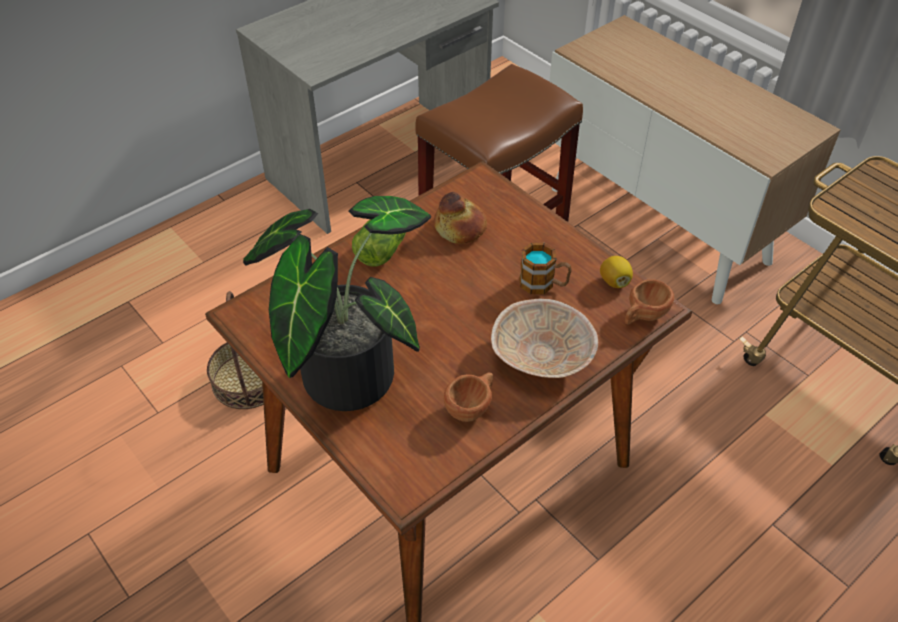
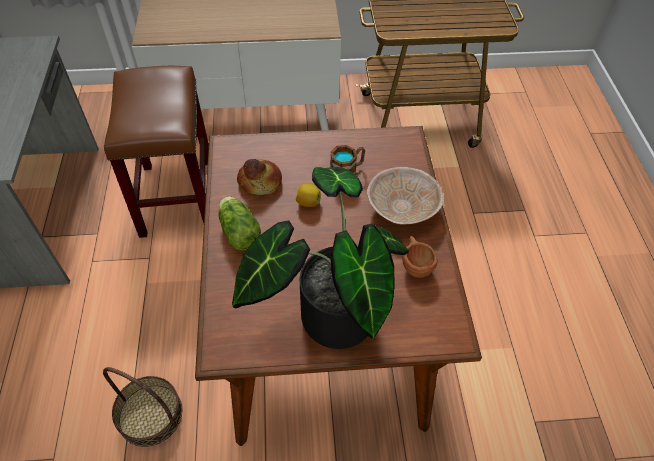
camera: 55 degrees left, 5 degrees up
(614, 281) = (374, 141): lemon -> lemon (308, 202)
(643, 316) = (410, 146): brown cup -> none

